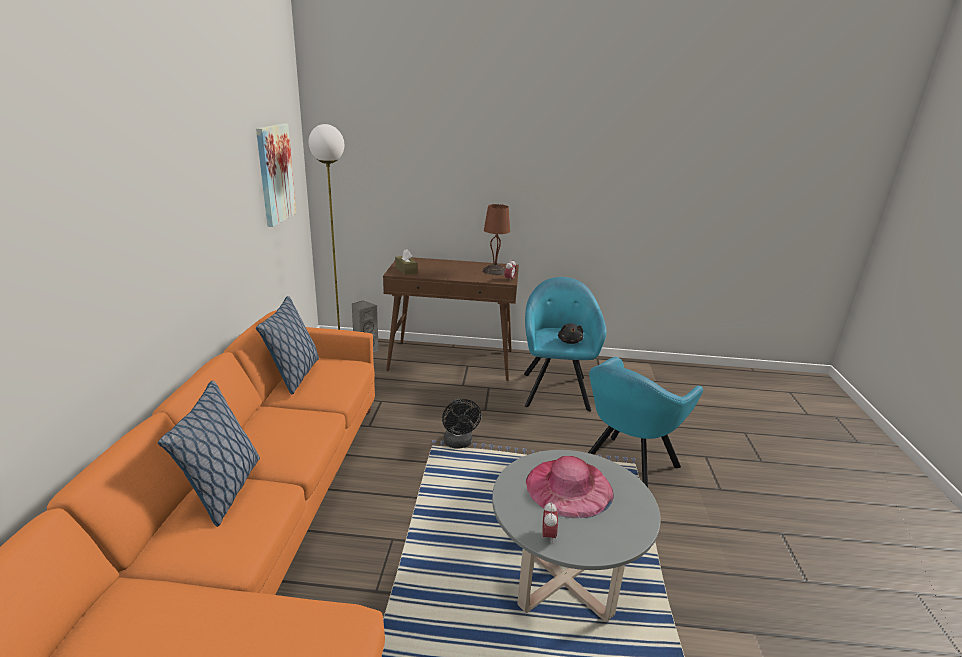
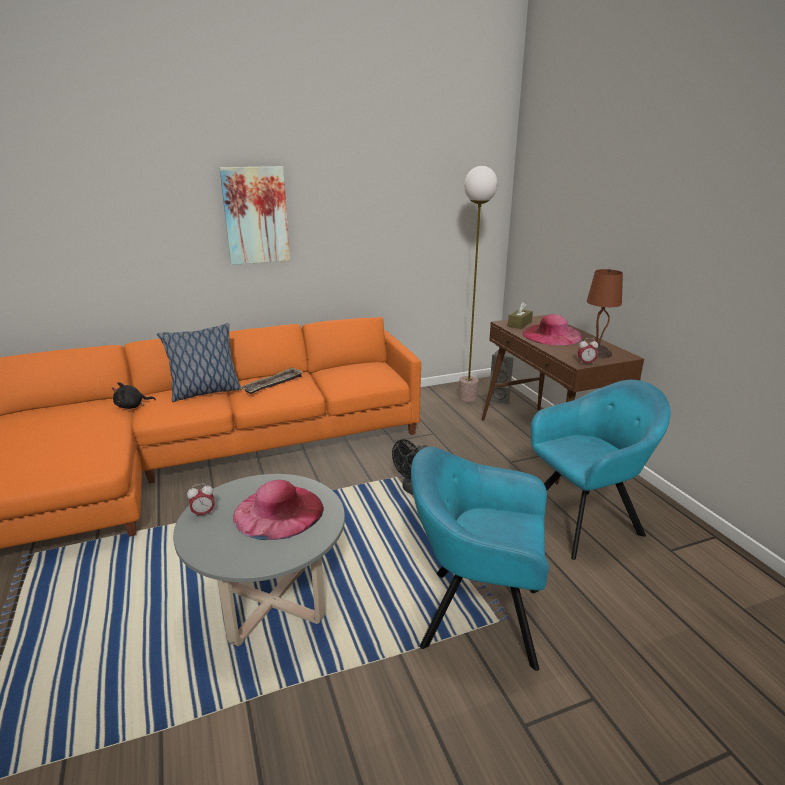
camera: 65 degrees right, 0 degrees up
(275, 174) = (447, 210): picture -> picture (256, 215)
(277, 431) = (273, 384): none -> tray
(294, 375) = (349, 367): pillow -> none
(445, 269) = (552, 335): none -> pink hat
(570, 341) = (584, 458): black plush toy -> black plush toy (132, 406)

